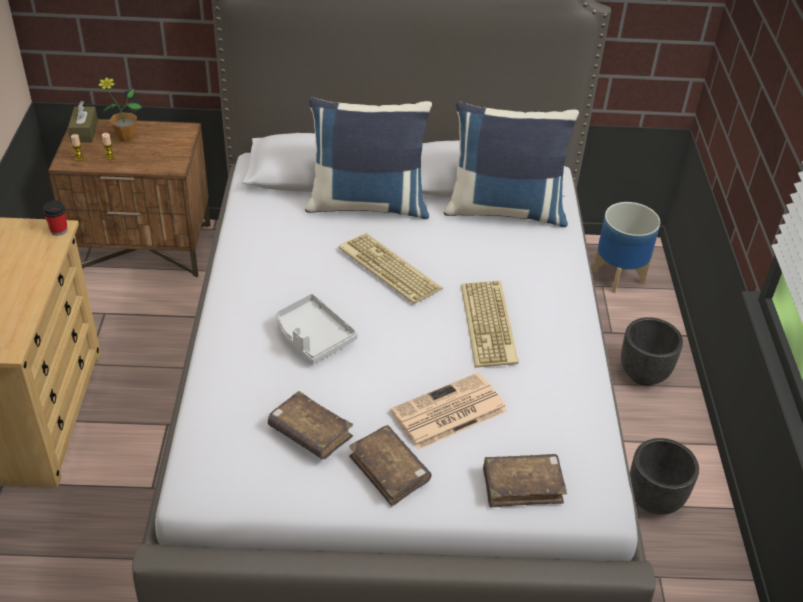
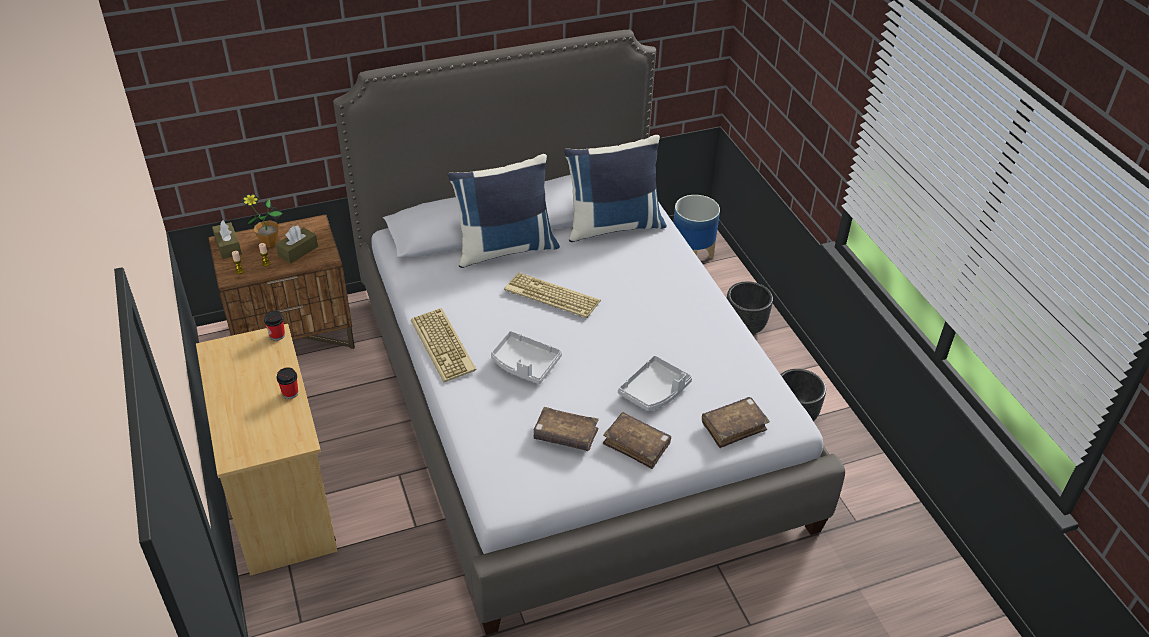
camera: 20 degrees left, 0 degrees up
(31, 294) = (290, 393): none -> cup
(149, 153) = (298, 251): none -> brown tissue box
(448, 412) = (654, 391): newspaper -> grey tray
(490, 325) = (650, 318): keyboard -> keyboard (444, 346)

